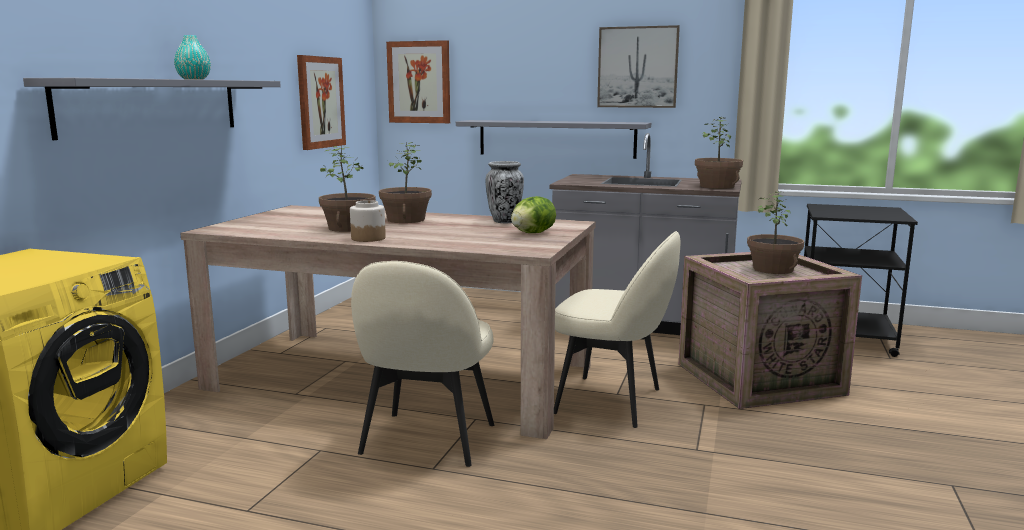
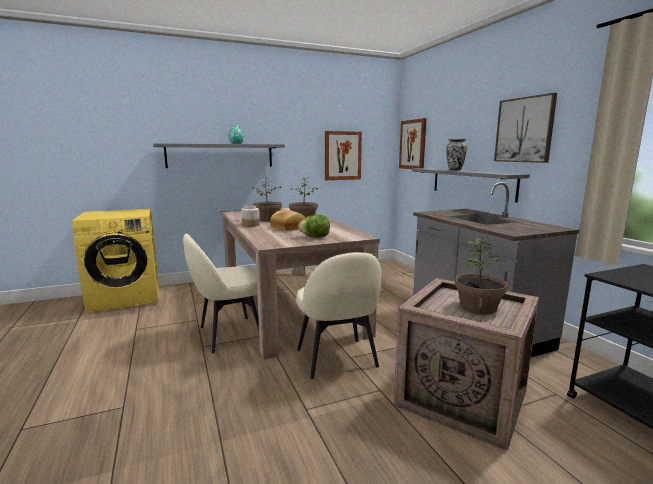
camera: 50 degrees right, 0 degrees up
(440, 231) = (287, 228): none -> bread
(505, 221) = (336, 229): vase -> vase (455, 170)
(717, 186) = (519, 230): potted plant -> none

